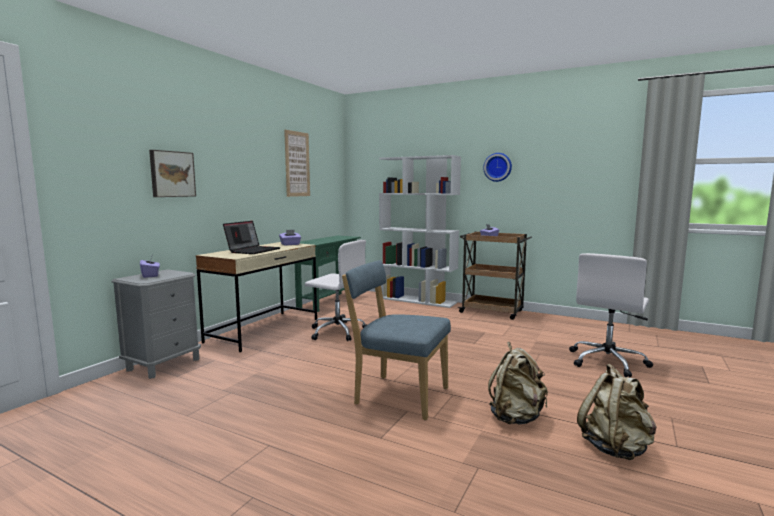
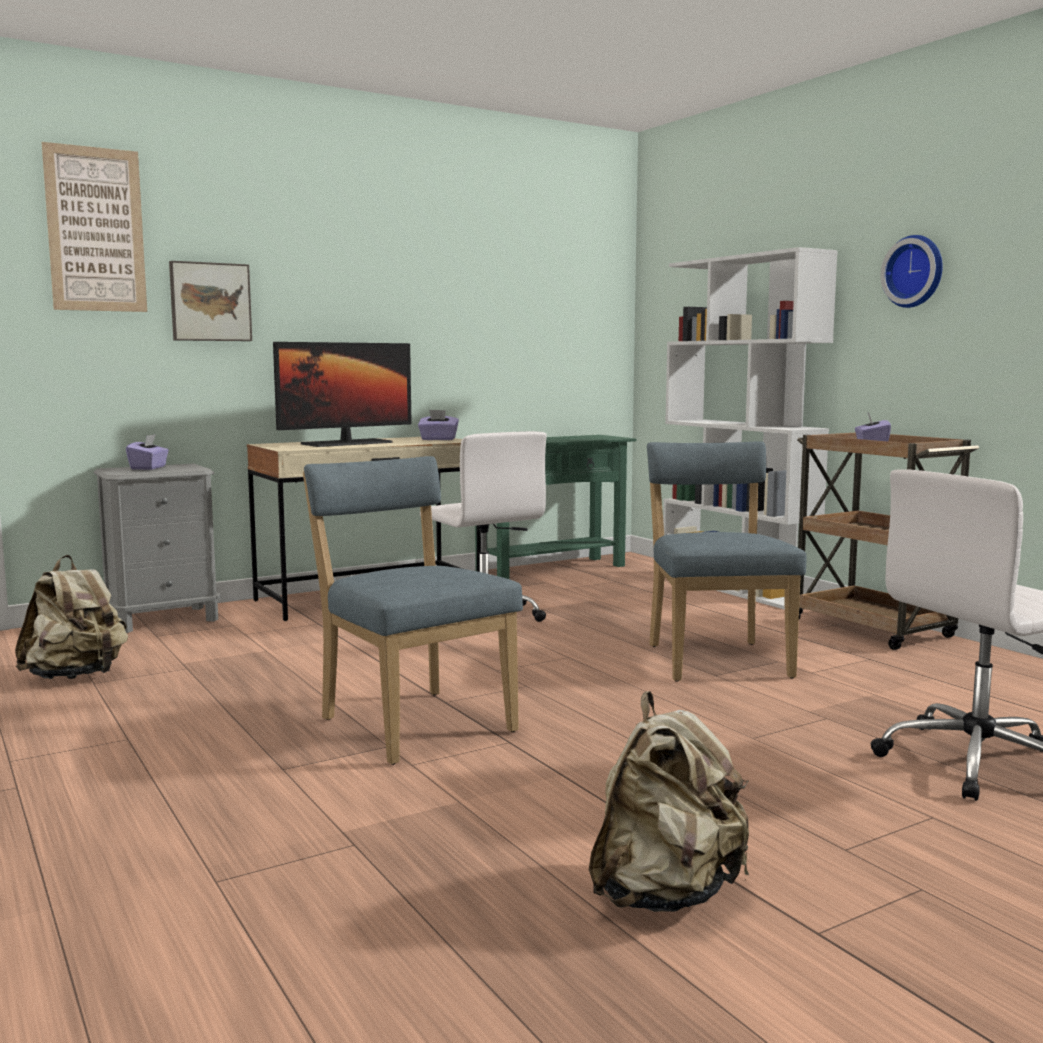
camera: 30 degrees right, 0 degrees up
(253, 250) = (347, 443): laptop -> monitor
(297, 164) = (495, 283): picture -> picture (96, 230)
(462, 335) = (716, 659): none -> blue chair
(516, 417) = (558, 800): beige backpack -> beige backpack (76, 676)

